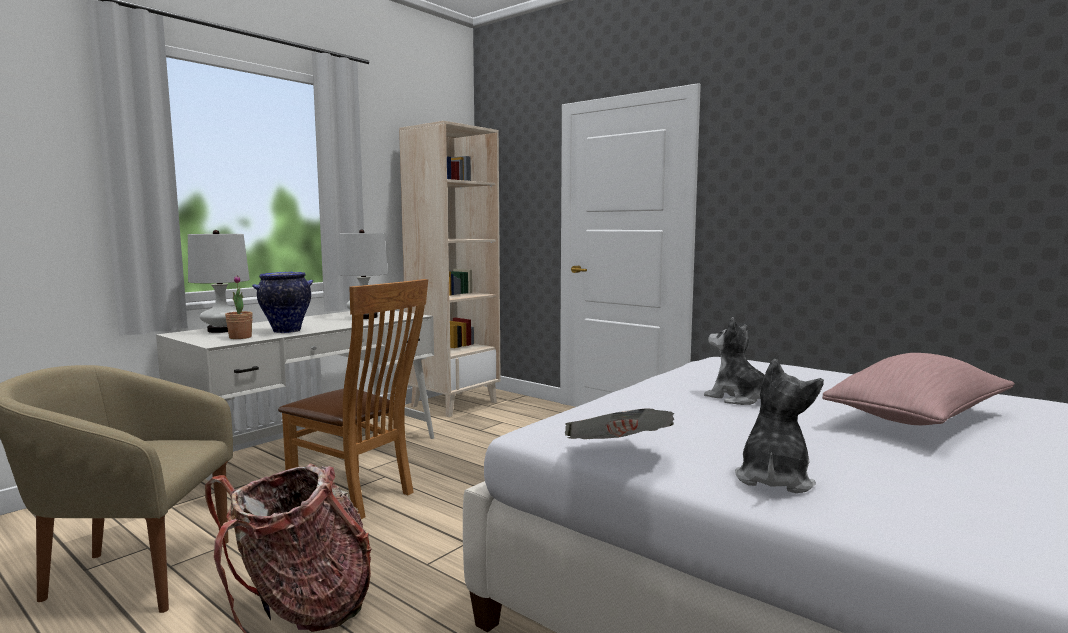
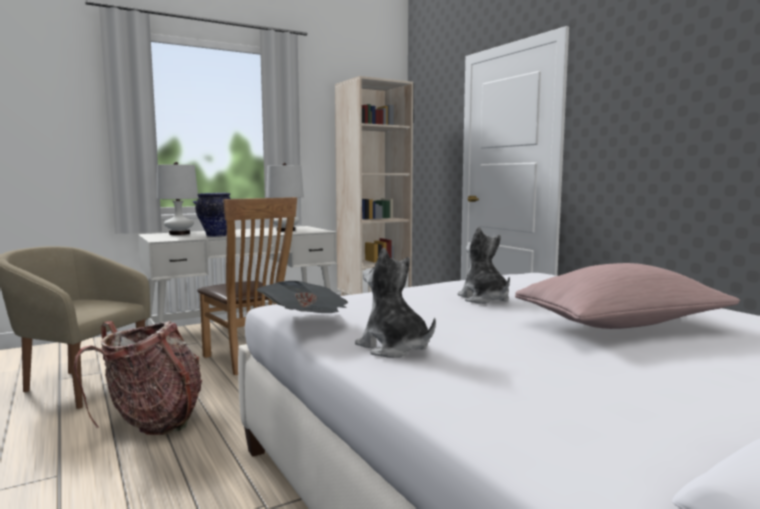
camera: 20 degrees right, 0 degrees up
(240, 337) = (180, 238): potted plant -> none
(773, 479) = (394, 348): plush toy -> plush toy turned 90 degrees counterclockwise

